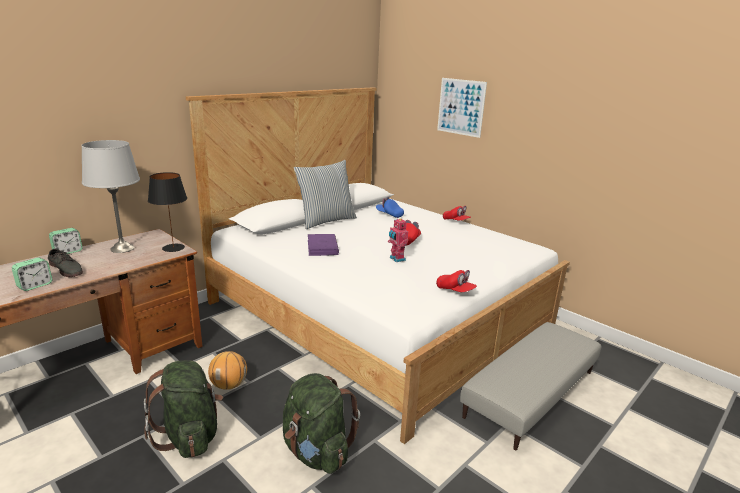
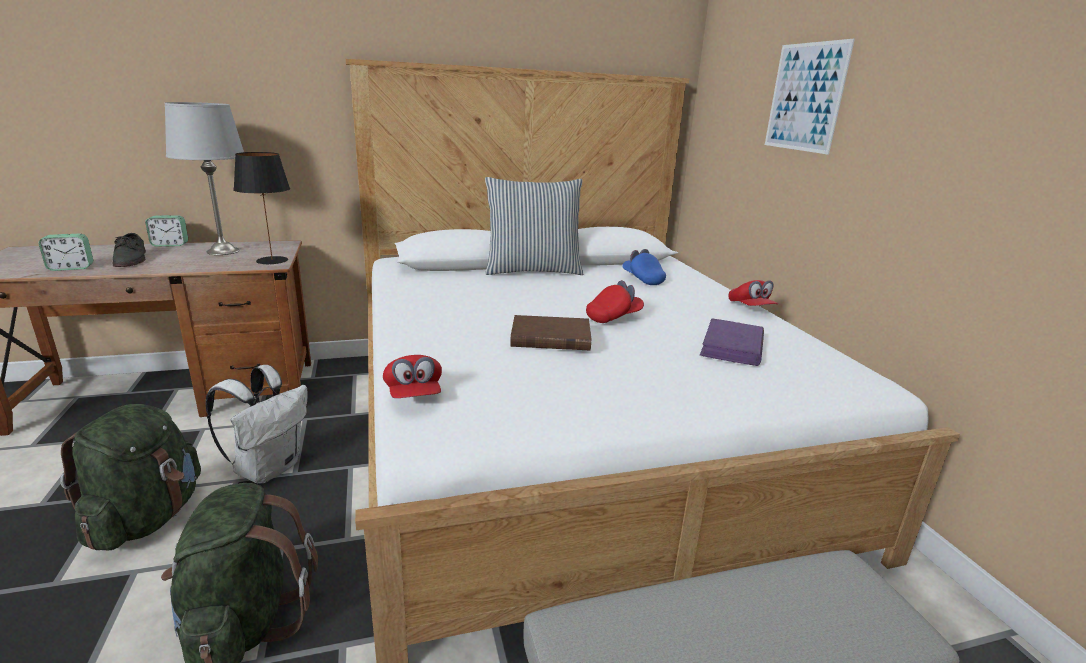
camera: 30 degrees right, 0 degrees up
(229, 385) = (269, 468): basketball -> white backpack
(322, 247) = (469, 300): purple book -> purple book (732, 346)
(396, 259) = (549, 338): toy robot -> brown book
(455, 290) = (581, 415): red cap -> red cap (414, 395)

